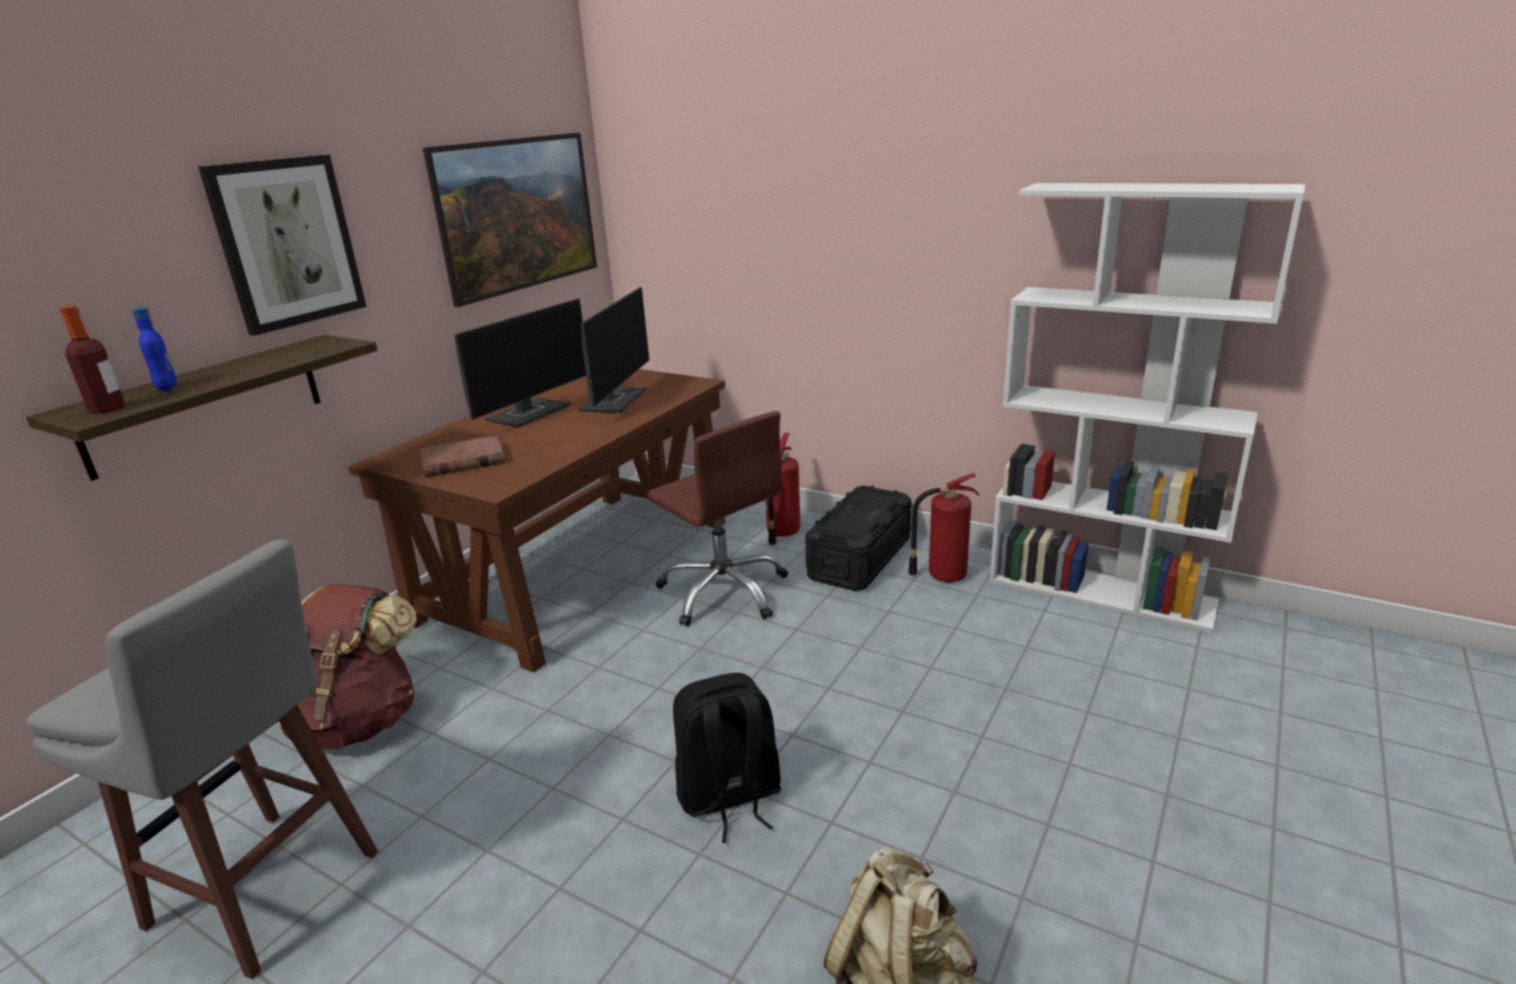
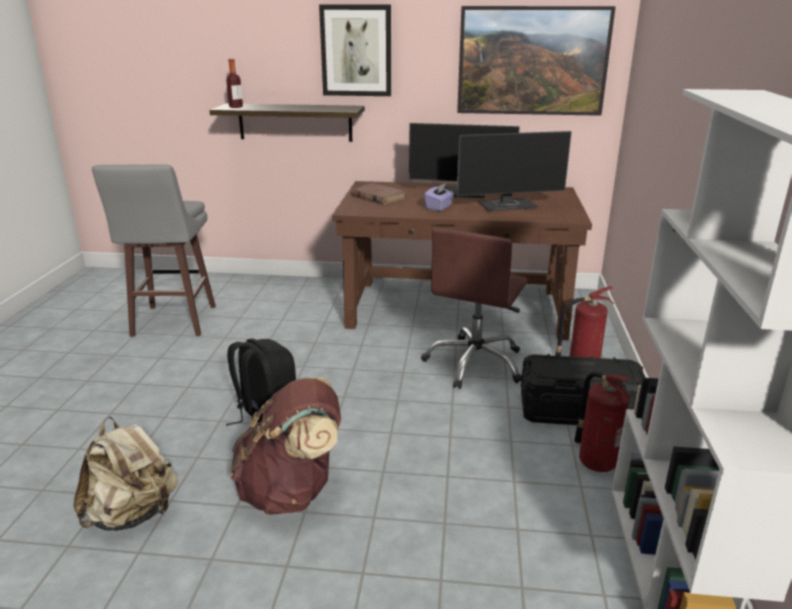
camera: 65 degrees right, 0 degrees up
(167, 388) = (266, 106): blue bottle -> none
(359, 721) = (282, 300): brown backpack -> brown backpack (292, 491)
(568, 434) = (439, 207): none -> purple tissue box

